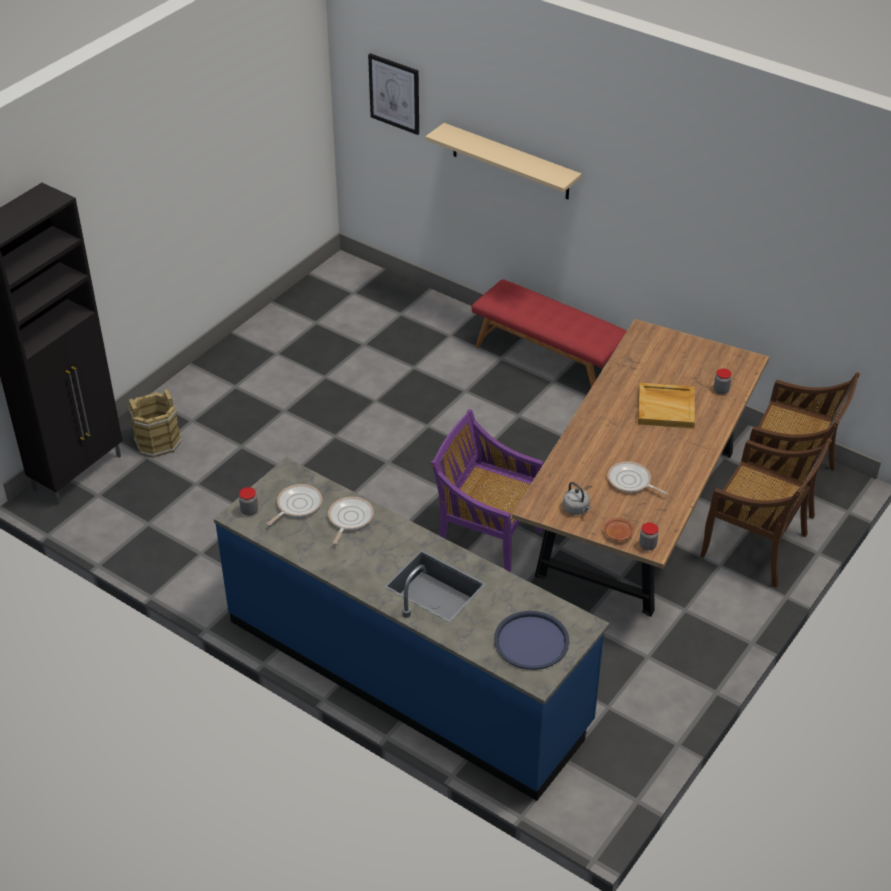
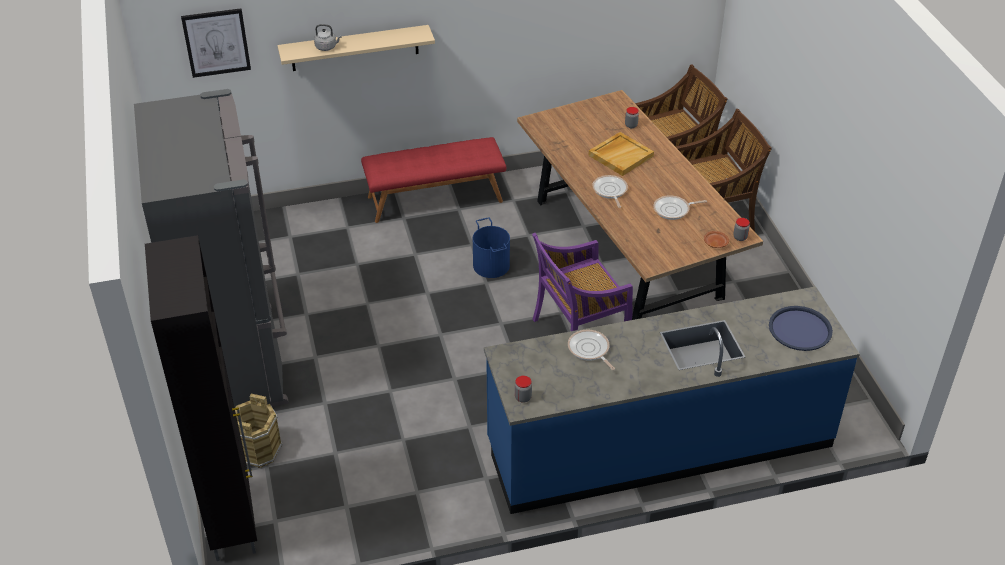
camera: 50 degrees left, 0 degrees up
(236, 374) = (238, 360): none -> grey fridge
(297, 505) = (545, 369): frying pan -> frying pan (610, 191)
(507, 442) = (492, 265): none -> blue bucket
(576, 509) = (673, 247): grey kettle -> grey kettle (327, 47)

